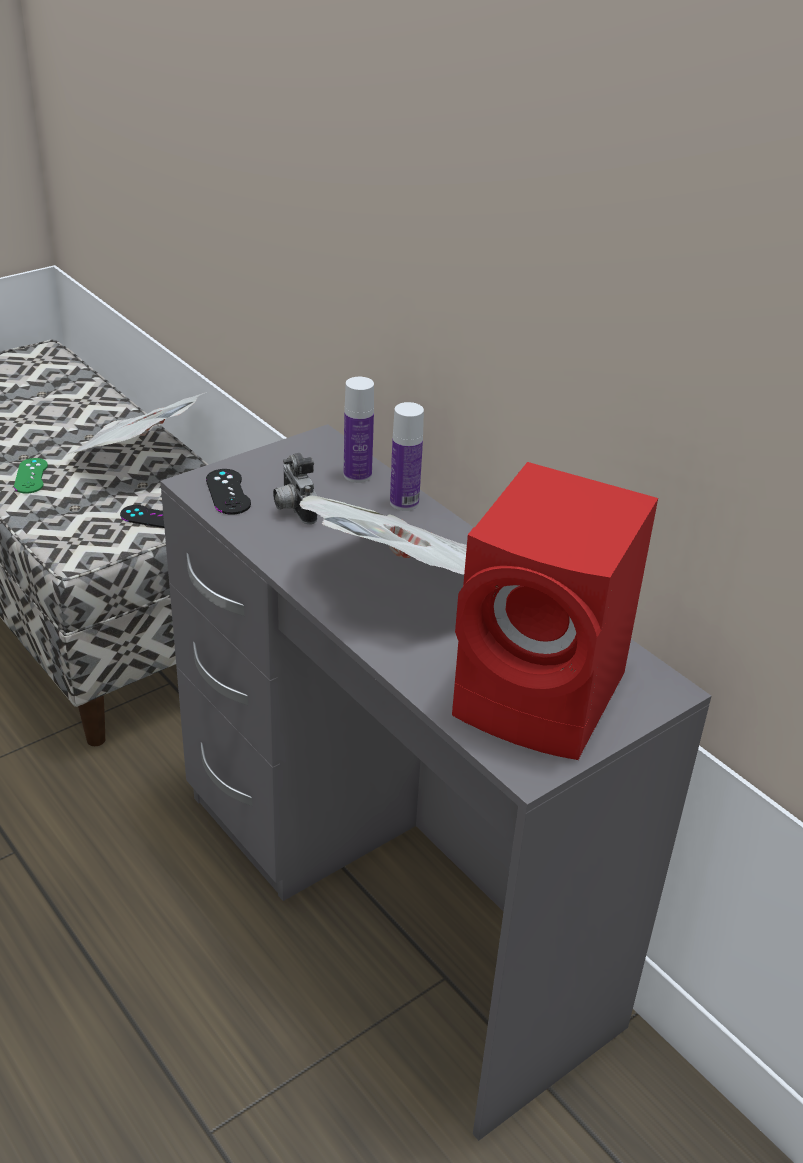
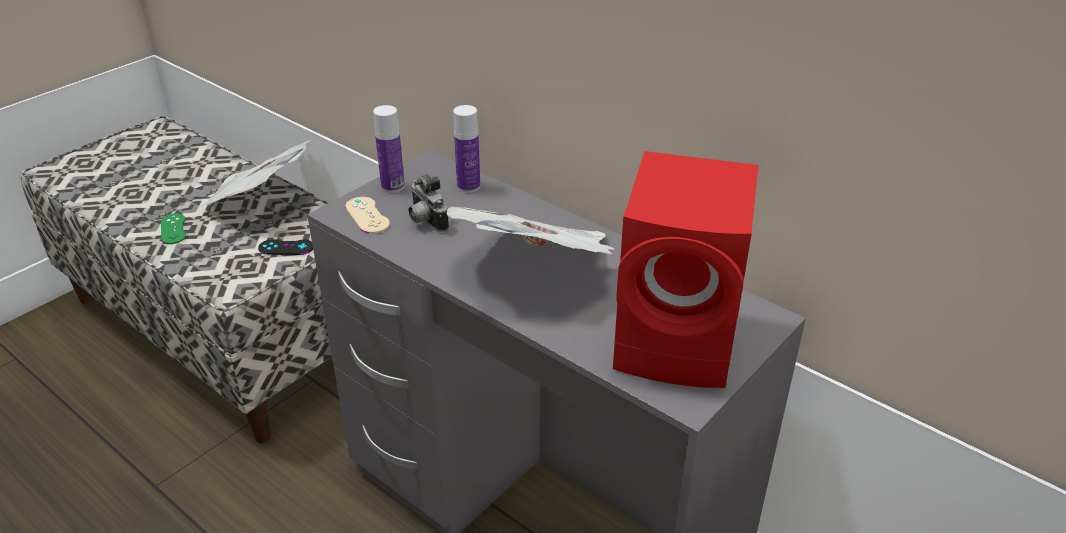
camera: 10 degrees left, 0 degrees up
(228, 492) = (367, 215): black game controller -> beige game controller
(404, 502) = (513, 203): bottle -> bottle (393, 186)

